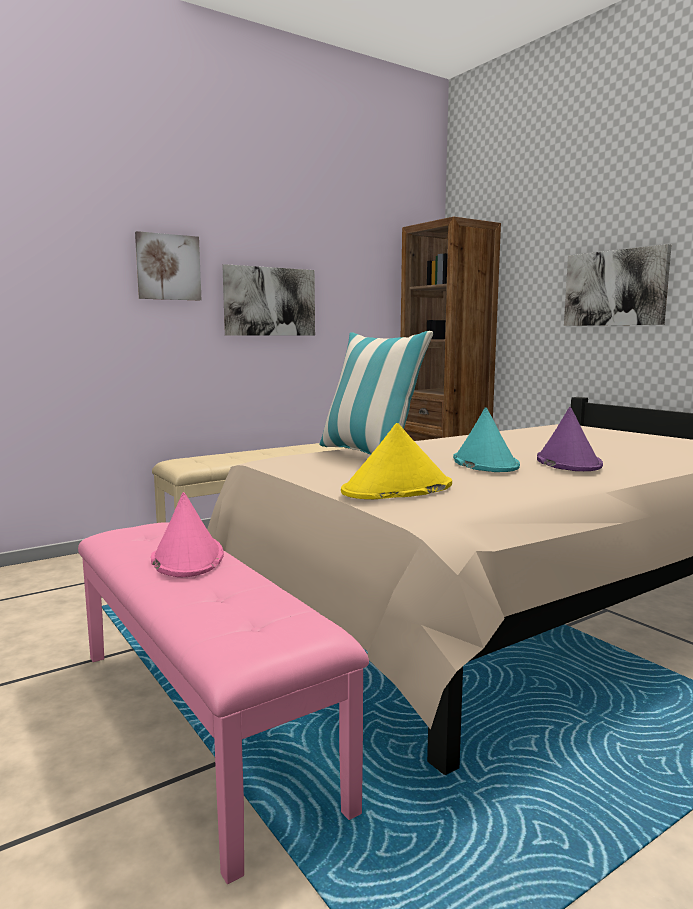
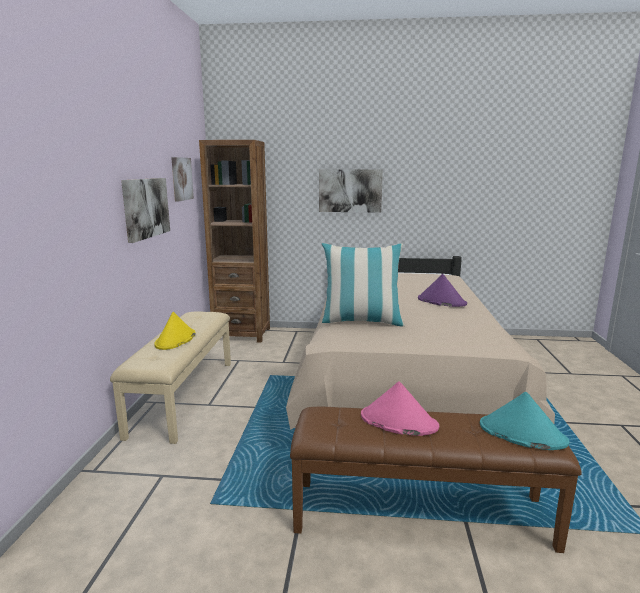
camera: 50 degrees left, 5 degrees up
(168, 267) = (93, 187): picture -> picture (181, 179)
(202, 721) = (421, 513): pink bench -> brown bench
(397, 489) = (455, 340): yellow hat -> yellow hat (175, 340)
(484, 463) = (422, 312): turquoise hat -> turquoise hat (521, 433)

